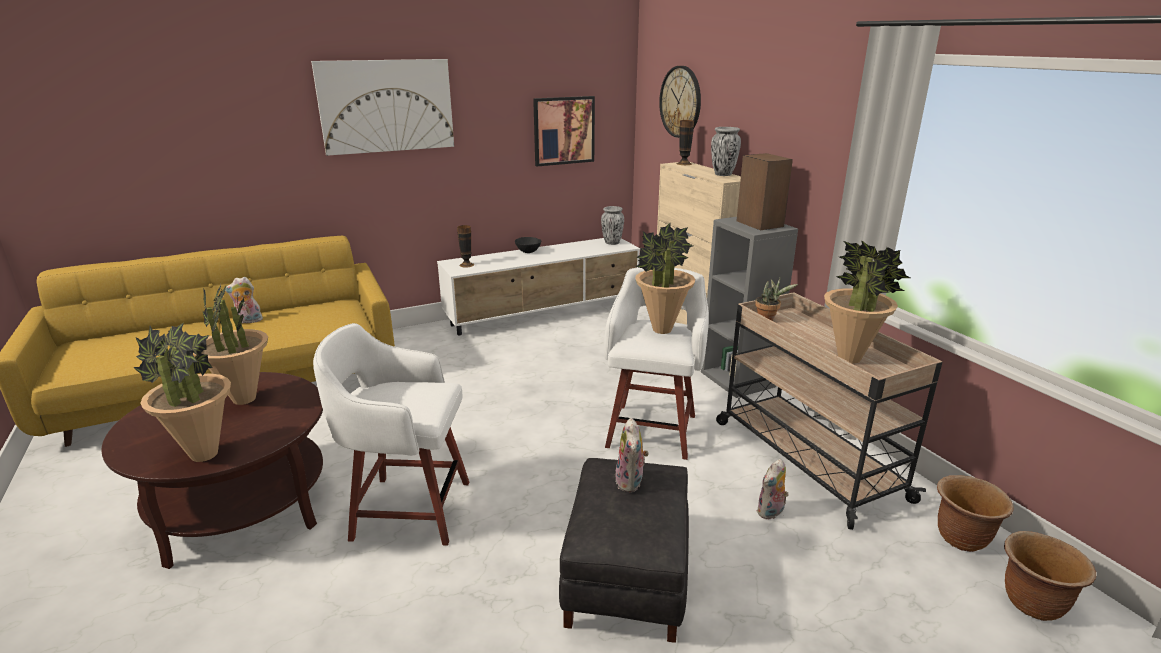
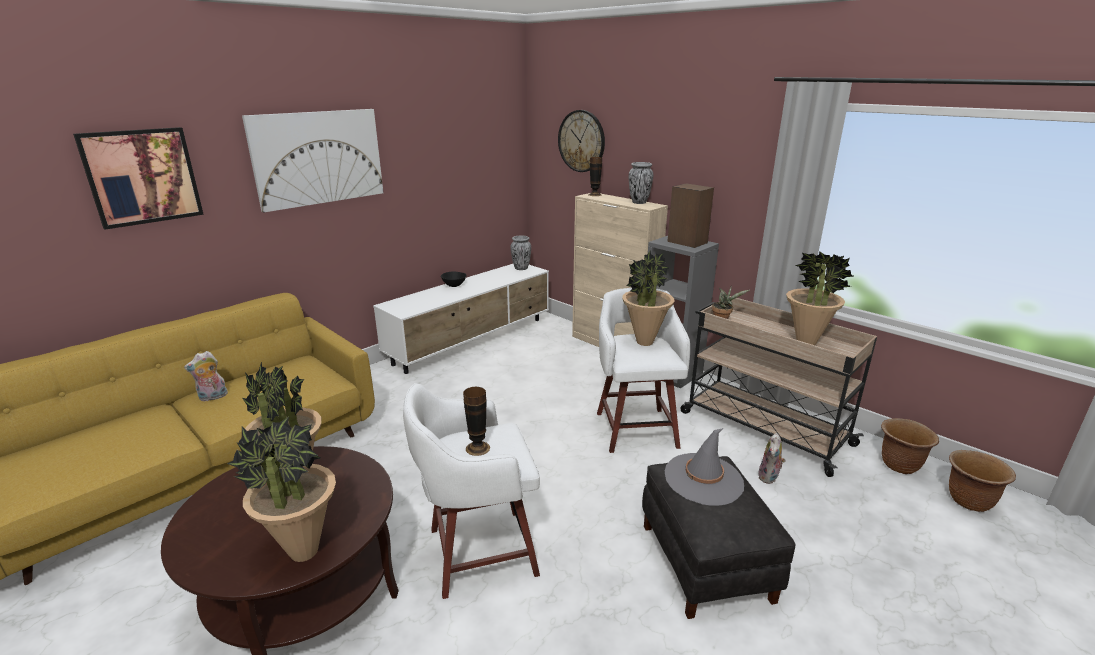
camera: 20 degrees left, 0 degrees up
(466, 265) = (406, 305): vase -> vase (477, 448)
(563, 130) = (473, 171): picture -> picture (142, 176)
(631, 482) = (703, 479): plush toy -> grey hat

